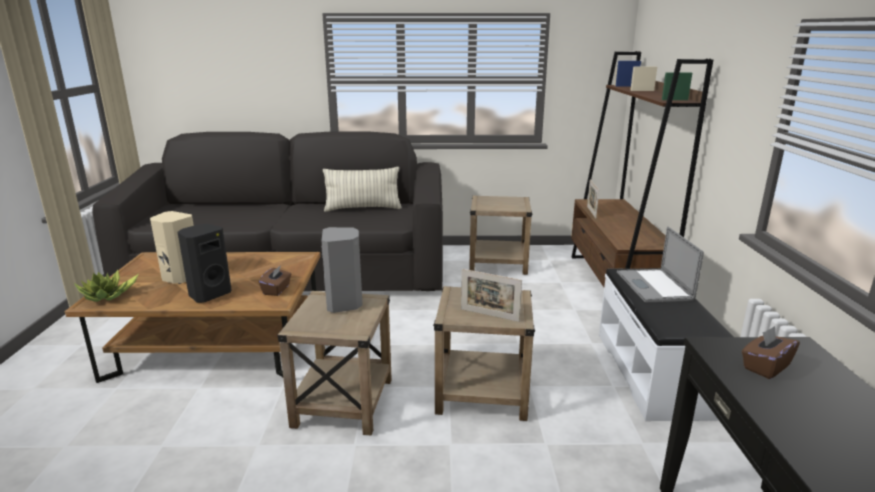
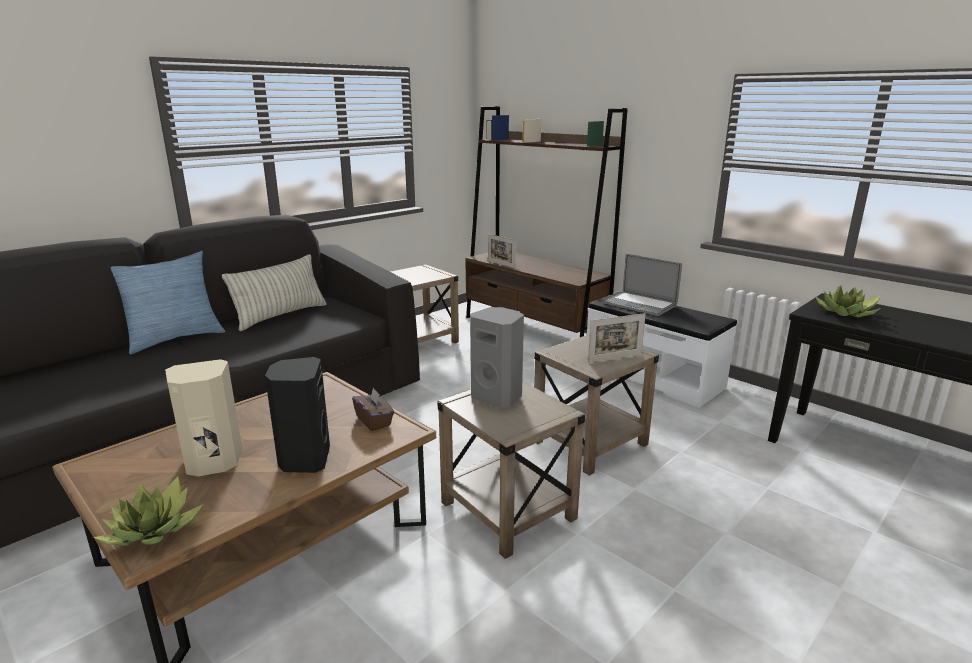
camera: 45 degrees left, 0 degrees up
(288, 206) = (174, 338): none -> pillow
(765, 367) = (847, 313): brown tissue box -> potted plant

